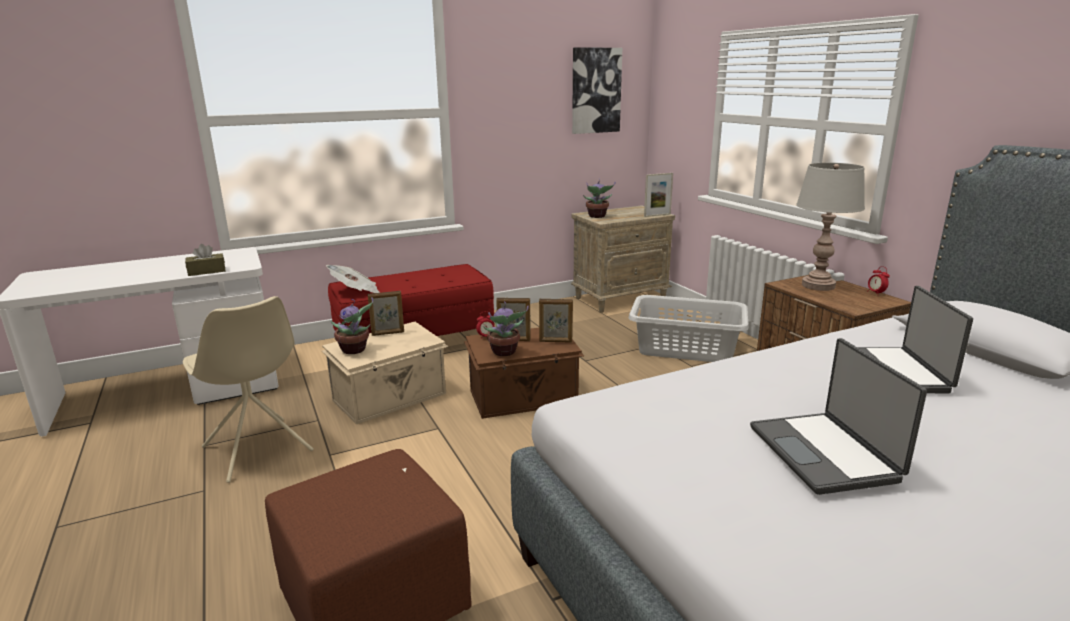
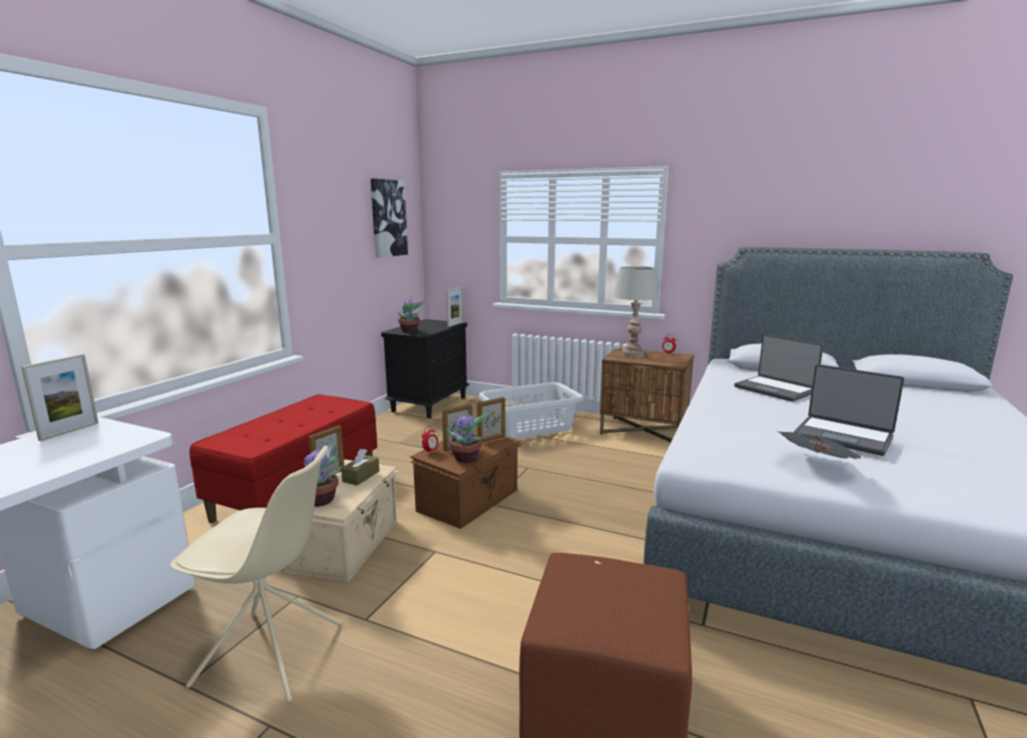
camera: 40 degrees left, 5 degrees down
(207, 271) = (97, 454): brown tissue box -> brown tissue box (361, 476)
(225, 253) = (69, 431): none -> picture frame
(356, 292) = (247, 444): newspaper -> newspaper (817, 465)
(620, 299) = (429, 404): beige nightstand -> black nightstand

